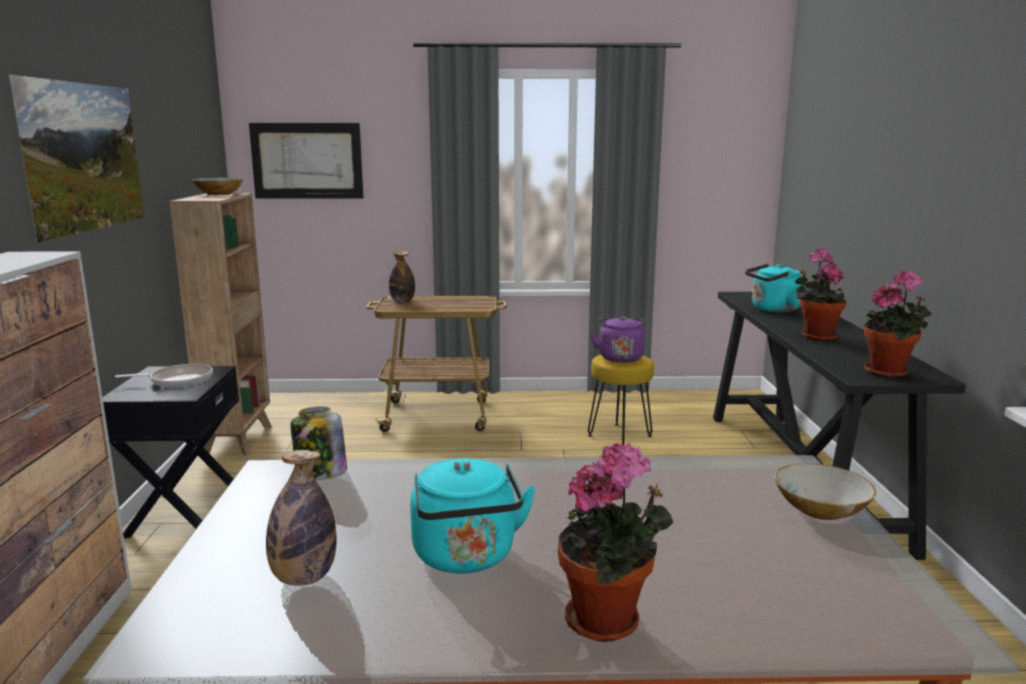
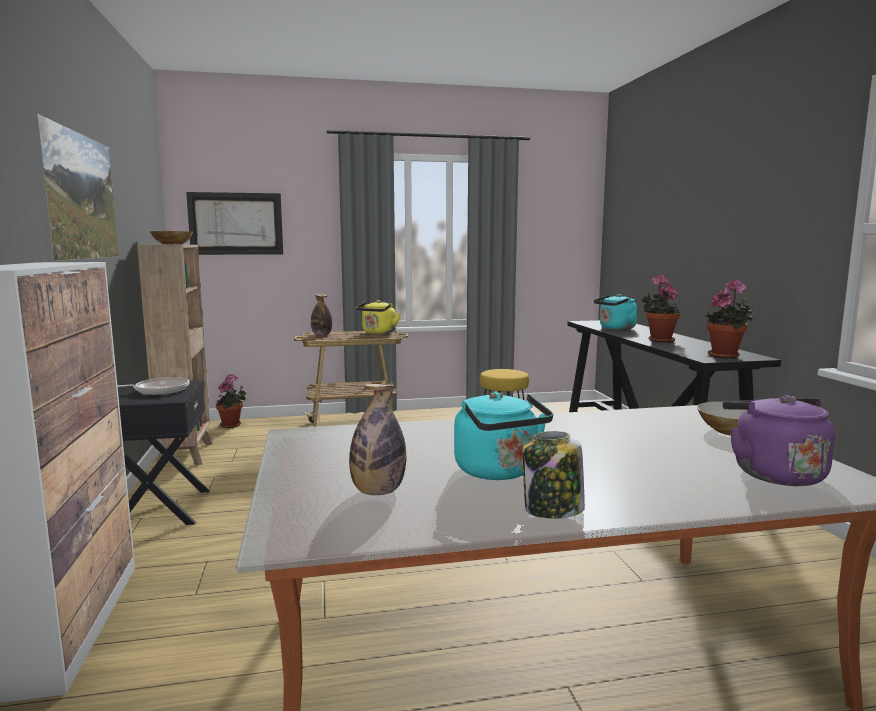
camera: 10 degrees left, 5 degrees down
(320, 473) = (339, 433): jar -> jar (552, 510)
(471, 300) = (378, 333): none -> yellow kettle
(609, 622) = (636, 498): potted plant -> potted plant (232, 425)
(619, 357) = (501, 371): purple kettle -> purple kettle (773, 473)

